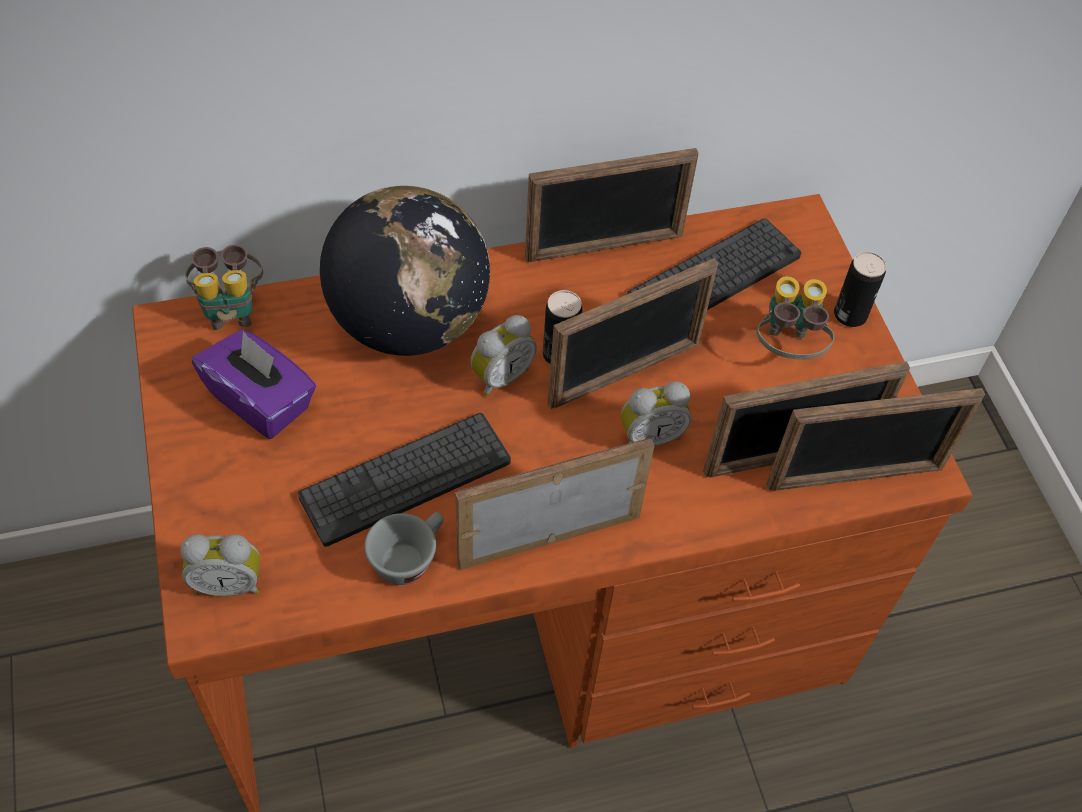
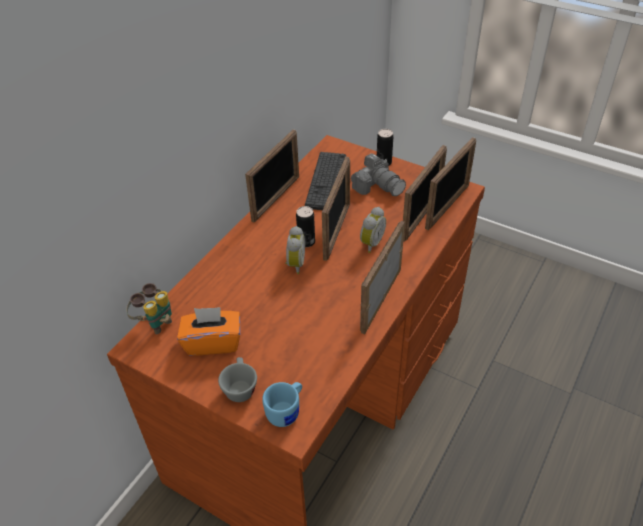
camera: 40 degrees left, 10 degrees down
(229, 582) = (286, 411): alarm clock -> blue mug
(261, 401) = (213, 342): purple tissue box -> orange tissue box
(406, 479) = (306, 322): keyboard -> none
(409, 323) = (236, 272): globe -> none
(409, 557) = (342, 345): grey cup -> grey cup (239, 387)
(786, 349) = (378, 186): binoculars -> camera

